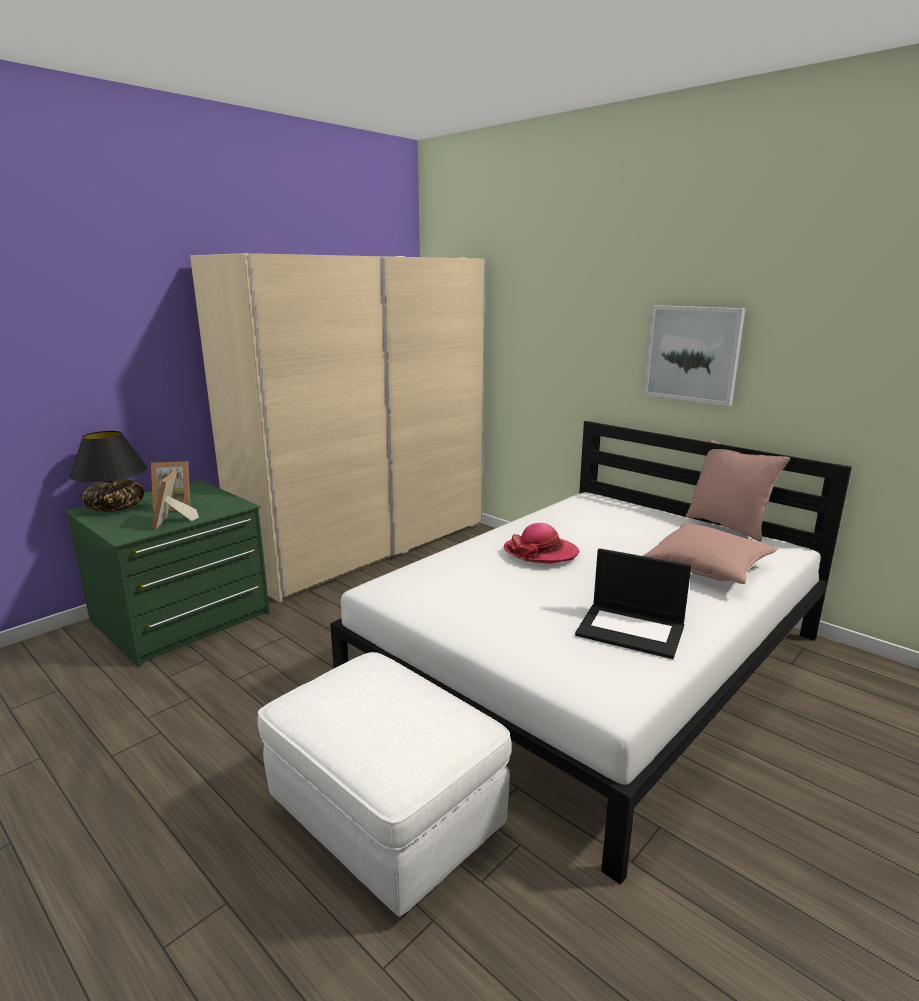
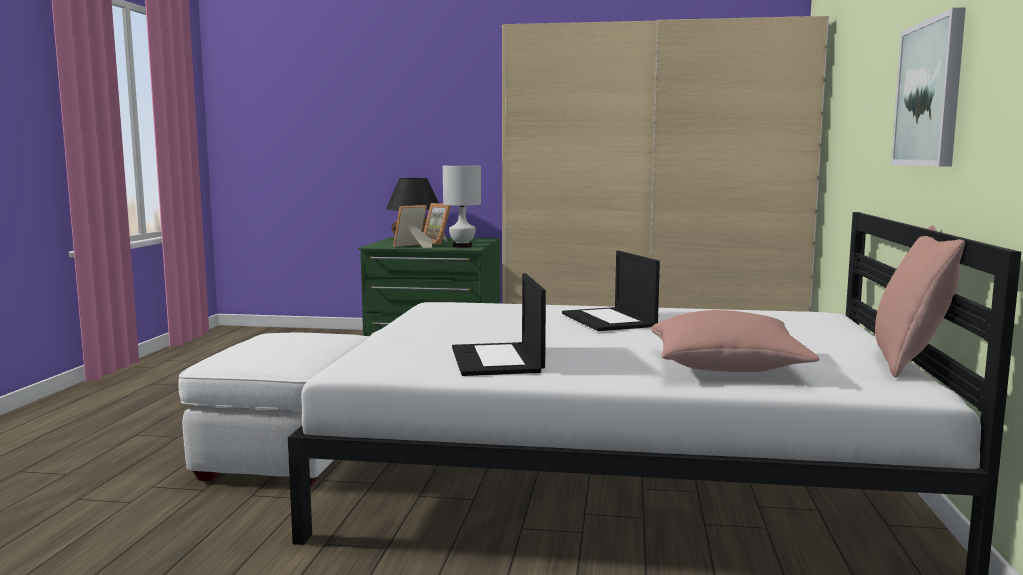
camera: 55 degrees right, 10 degrees down
(222, 506) = (462, 246): none -> white table lamp
(541, 552) = (609, 320): hat -> laptop

